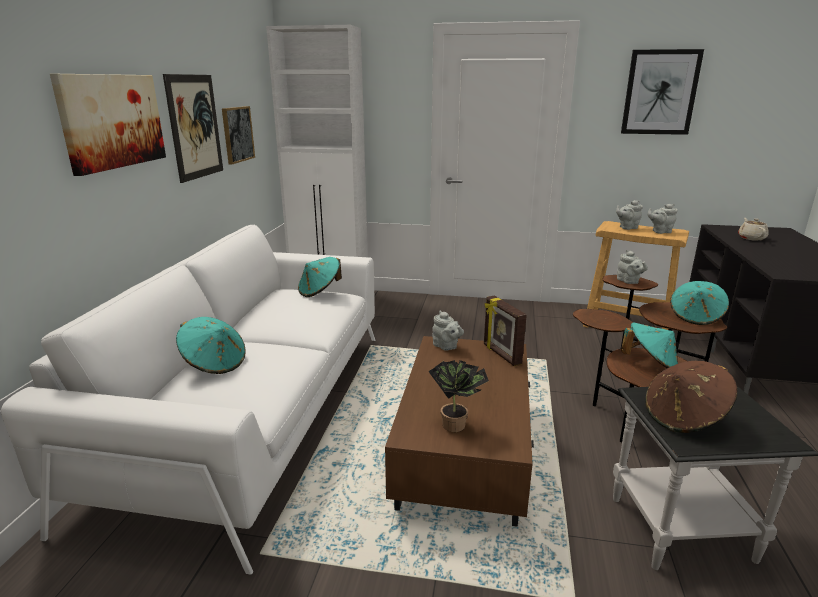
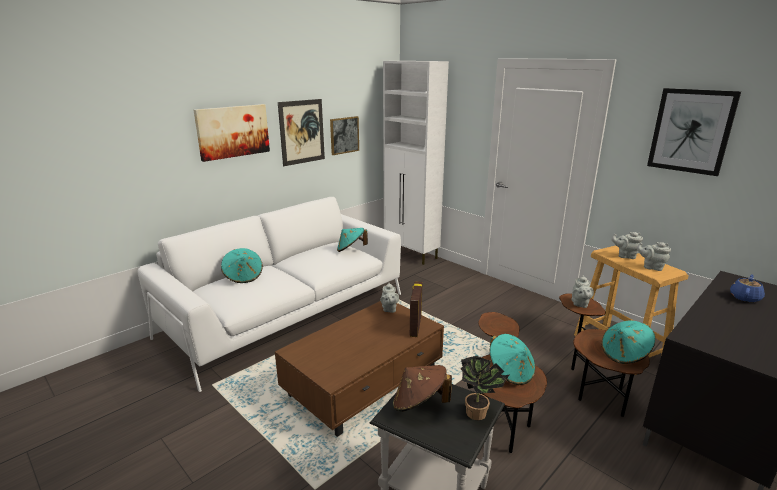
camera: 35 degrees right, 0 degrees up
(457, 424) = (324, 356): potted plant -> potted plant (479, 413)
(751, 238) = (745, 297): beige teapot -> blue teapot

